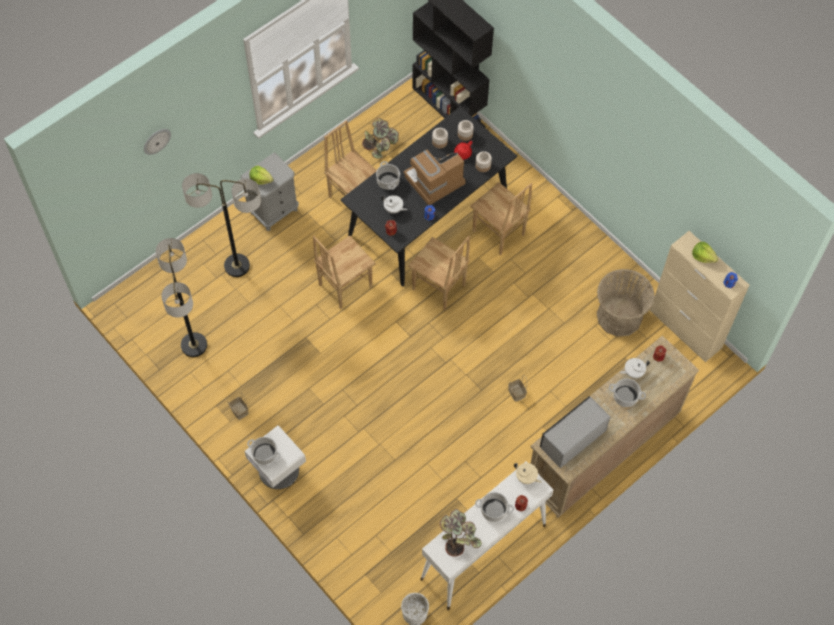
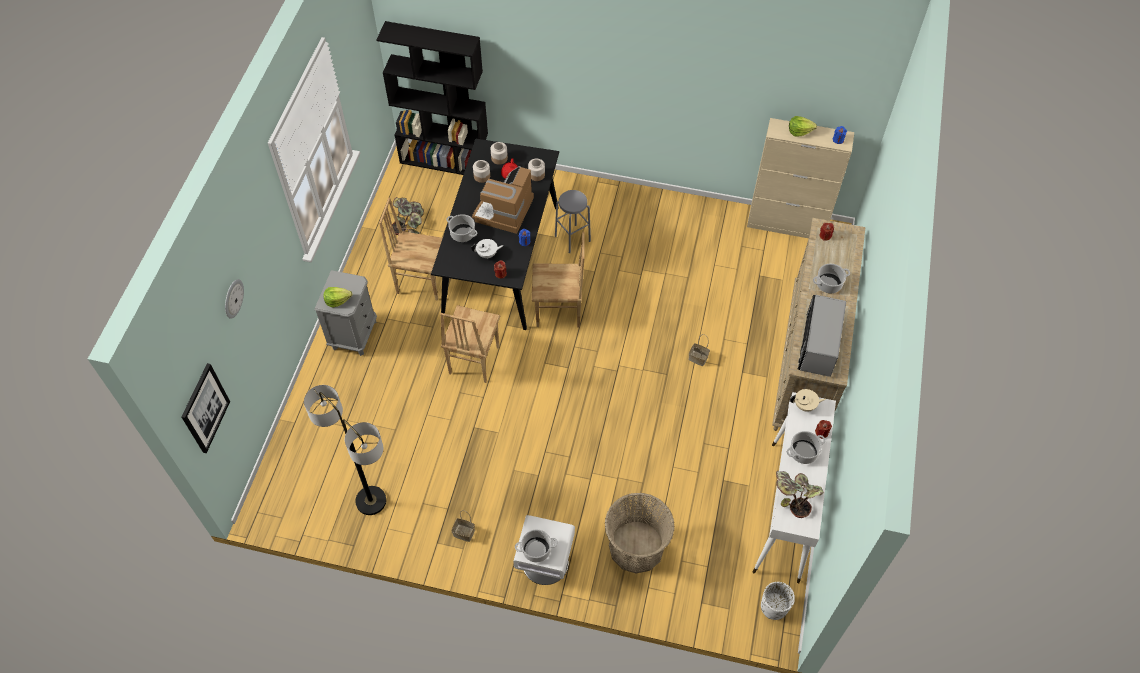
camera: 35 degrees left, 5 degrees down
(94, 208) = (205, 408): none -> picture
(237, 265) = (356, 403): floor lamp -> none
(498, 234) = (572, 238): brown chair -> grey stool
(619, 316) = (727, 245): basket -> basket (636, 547)
(633, 372) = (817, 260): white teapot -> none

